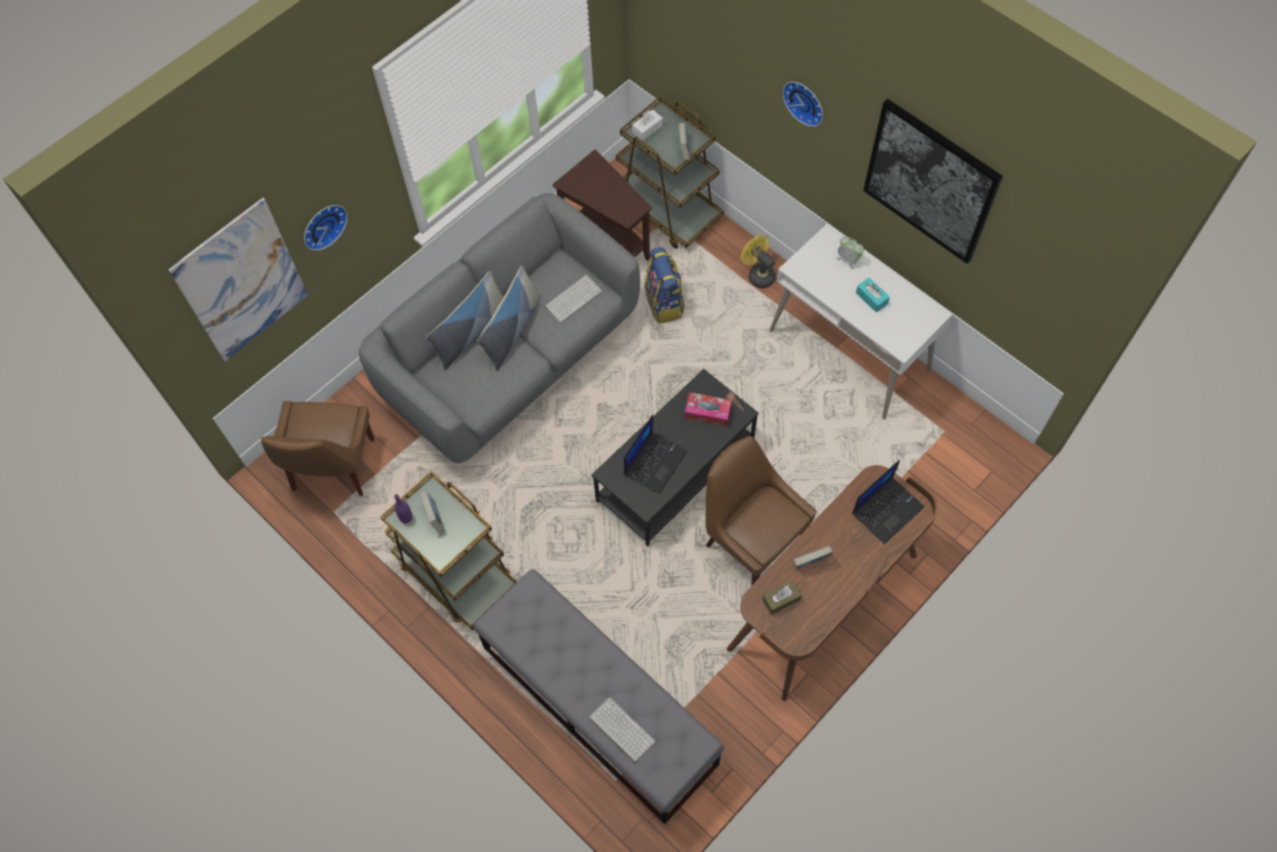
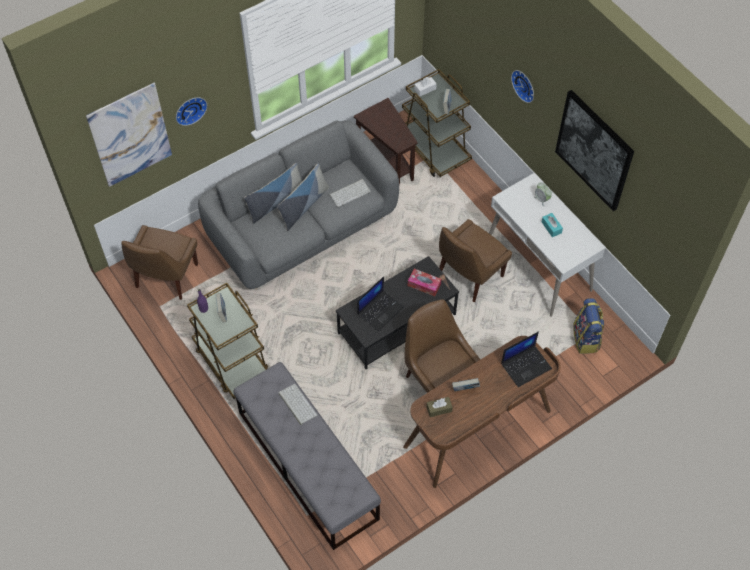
camera: 10 degrees right, 5 degrees down
(620, 730) = (314, 474): keyboard -> keyboard (296, 404)
(664, 303) = (417, 212): backpack -> backpack (586, 339)
(758, 274) = (486, 204): yellow fan -> none
(758, 382) = (468, 276): none -> brown chair

